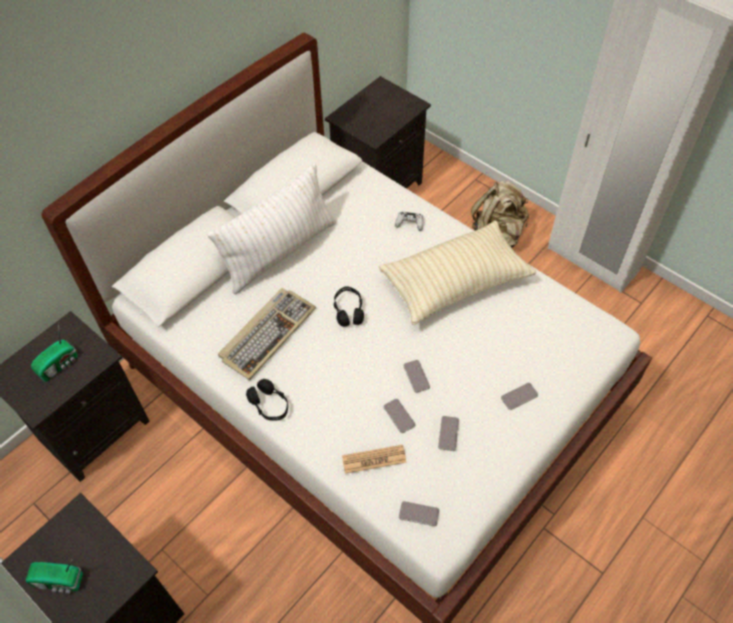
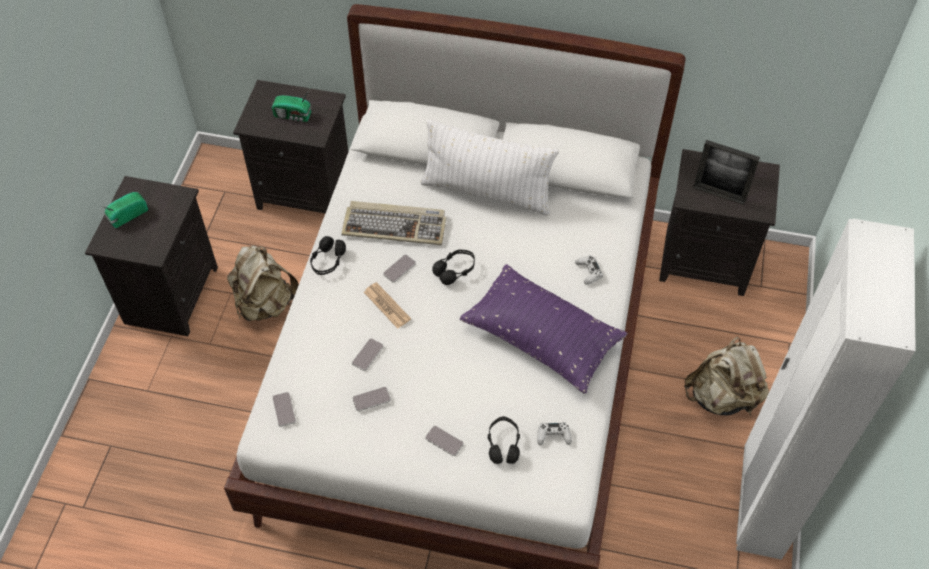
camera: 60 degrees right, 0 degrees up
(59, 581) = (126, 215): radio -> radio turned 75 degrees clockwise
(196, 522) = (265, 303): none -> beige backpack
(374, 459) = (316, 355): newspaper -> newspaper (387, 306)
(383, 119) = (719, 194): none -> picture frame
(416, 376) = (416, 351): phone -> phone (399, 269)
(455, 282) = (542, 338): beige pillow -> purple pillow
(544, 355) = (503, 444): none -> black headphones
(552, 318) = (553, 436): none -> white game controller

